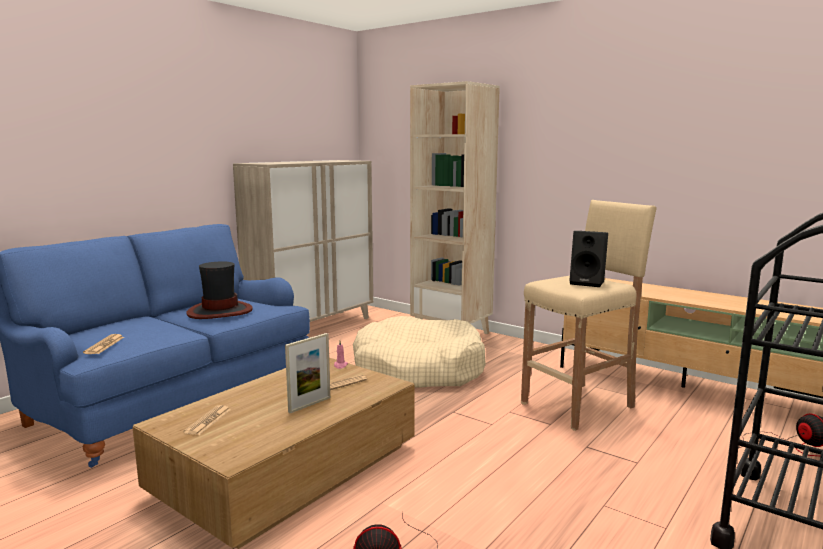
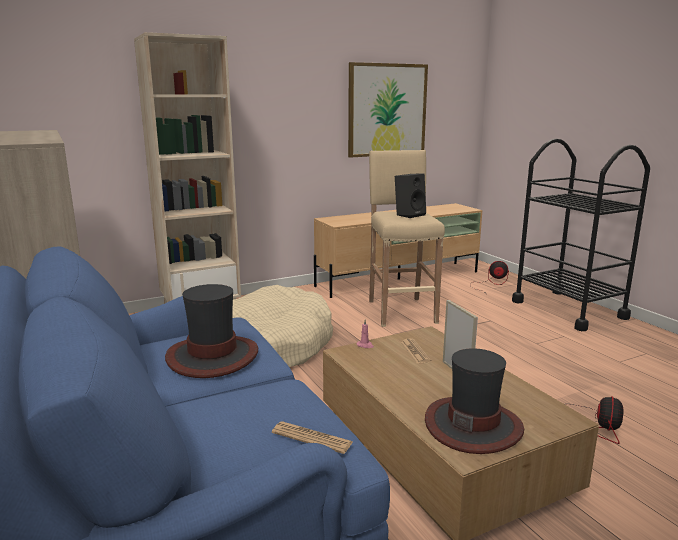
camera: 65 degrees left, 5 degrees up
(208, 421) = (473, 425): newspaper -> hat
(712, 154) = (387, 110): none -> picture

